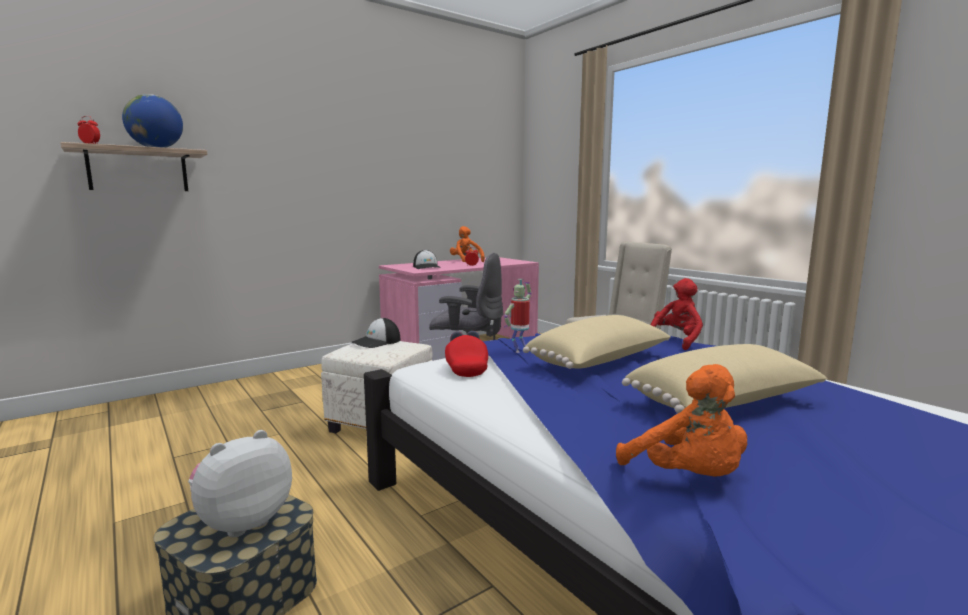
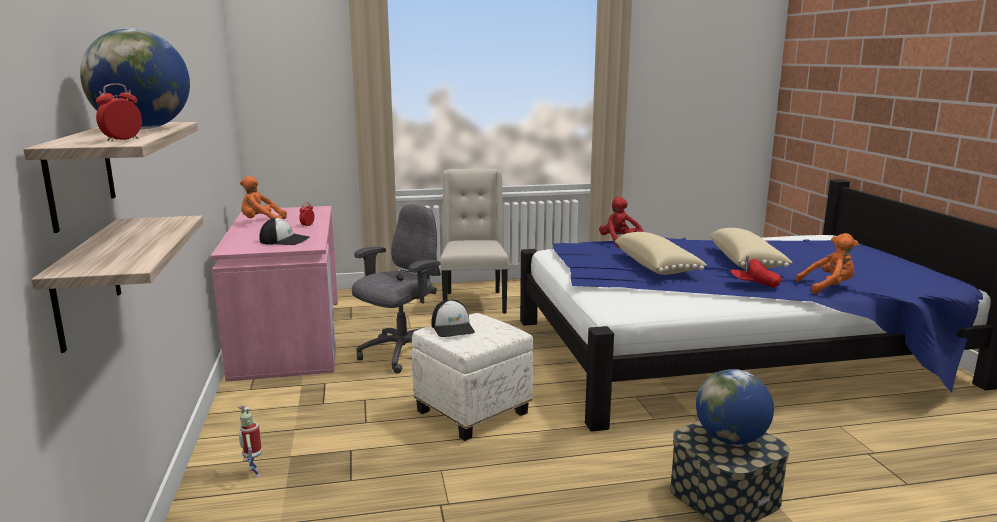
camera: 65 degrees left, 5 degrees up
(127, 223) = (86, 282): none -> shelf
(243, 522) = (731, 439): plush toy -> globe
(466, 368) = (633, 299): red cap -> red cap (754, 284)
(519, 350) = (616, 277): toy robot -> toy robot (253, 473)

